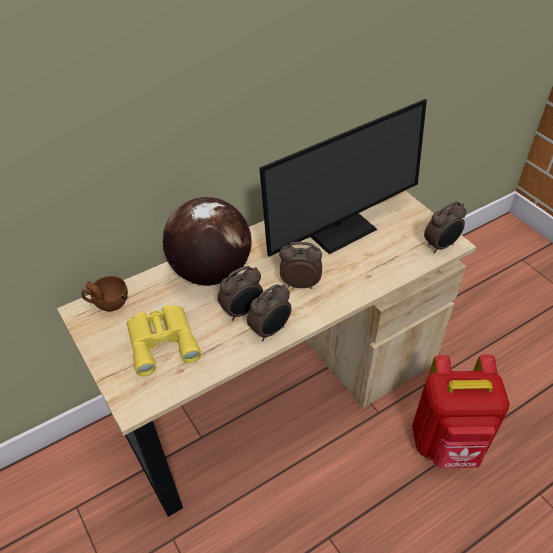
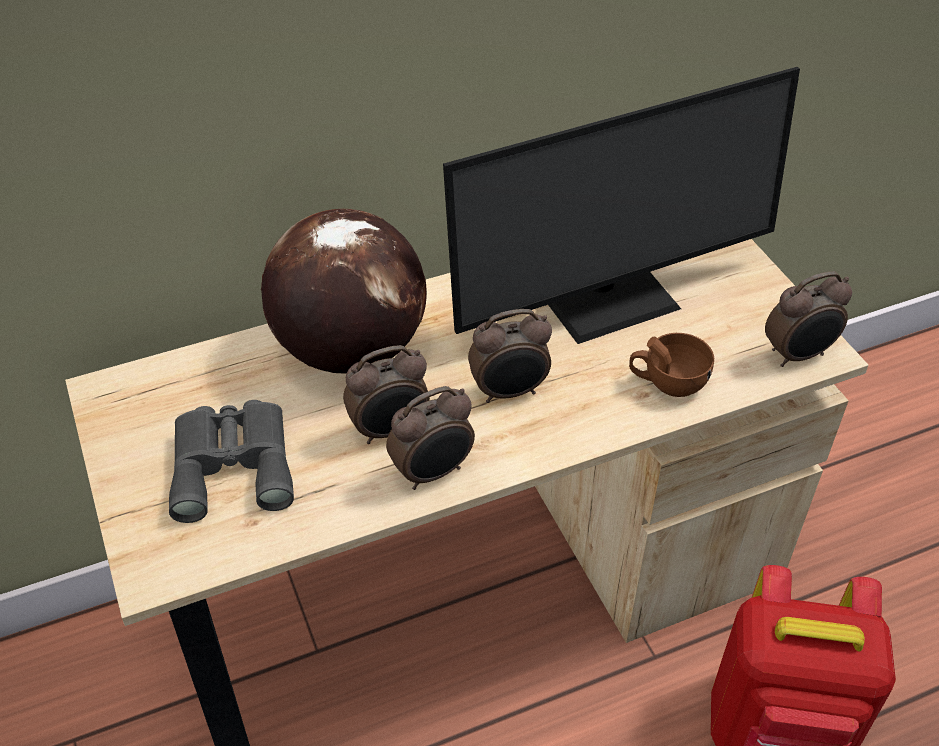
camera: 10 degrees right, 0 degrees up
(107, 303) = (154, 383): brown cup -> brown cup (667, 382)
(162, 340) = (233, 463): yellow binoculars -> grey binoculars
(300, 283) = (509, 392): alarm clock -> alarm clock turned 150 degrees clockwise

